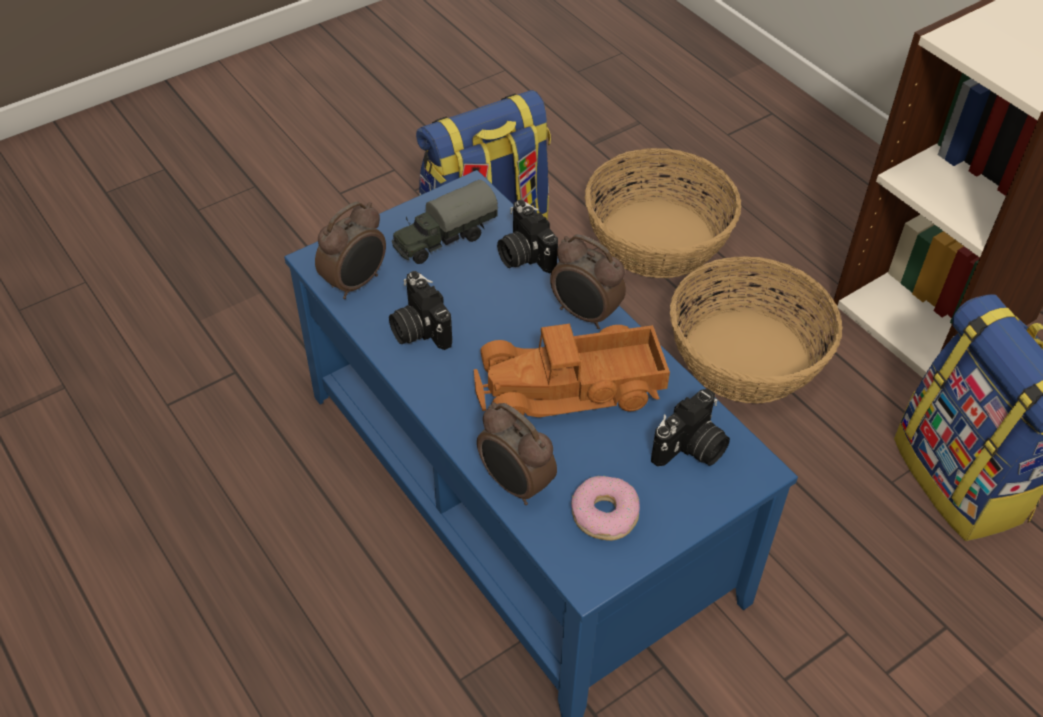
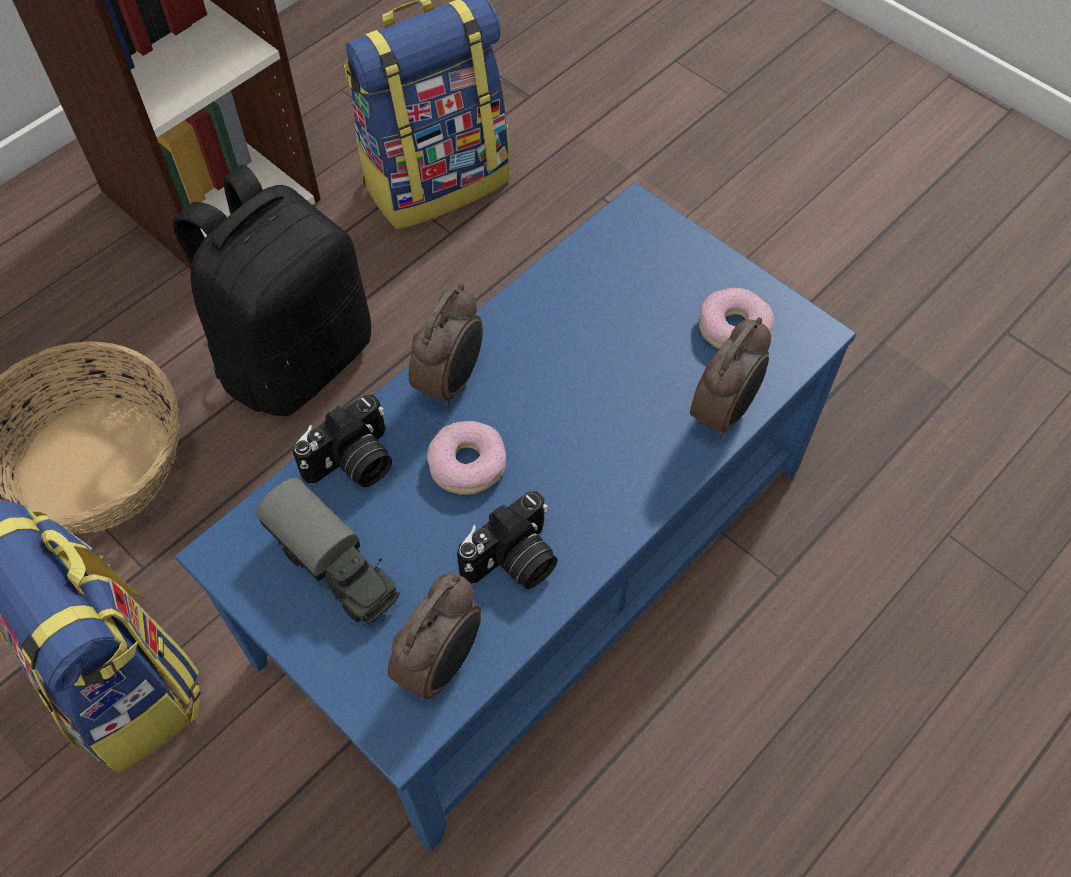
camera: 100 degrees left, 10 degrees up
(356, 283) = (442, 663): alarm clock -> alarm clock turned 90 degrees clockwise
(507, 314) = (467, 464): none -> donut
(571, 389) = (574, 379): toy truck -> none
(691, 449) = (627, 264): camera -> none
(747, 356) = (295, 357): basket -> black backpack

